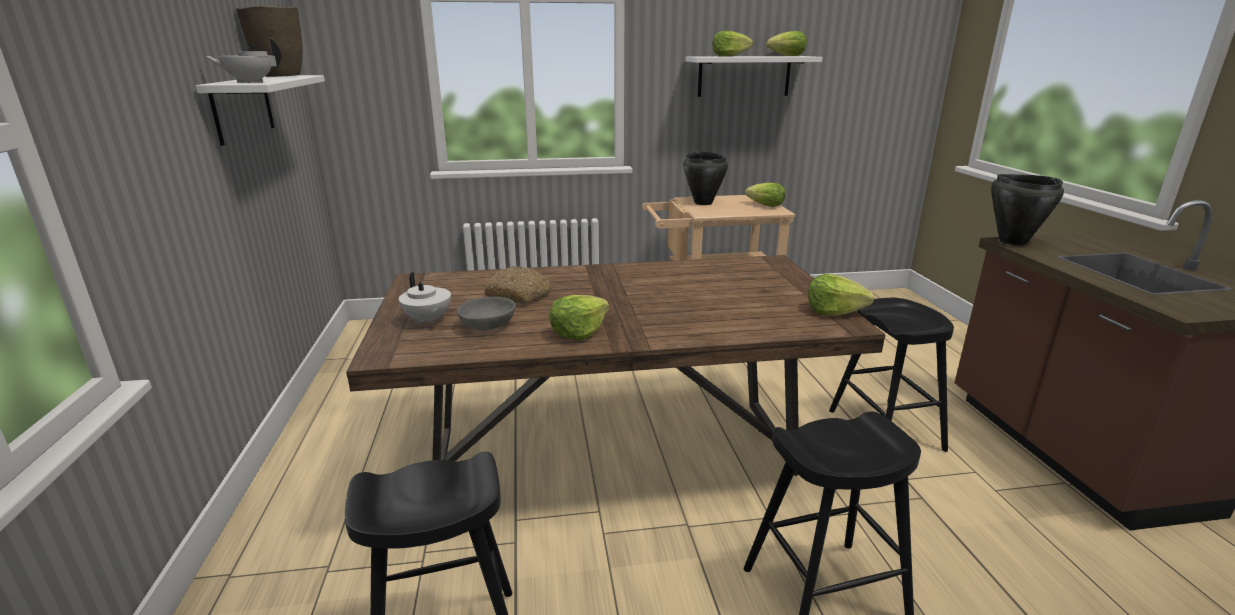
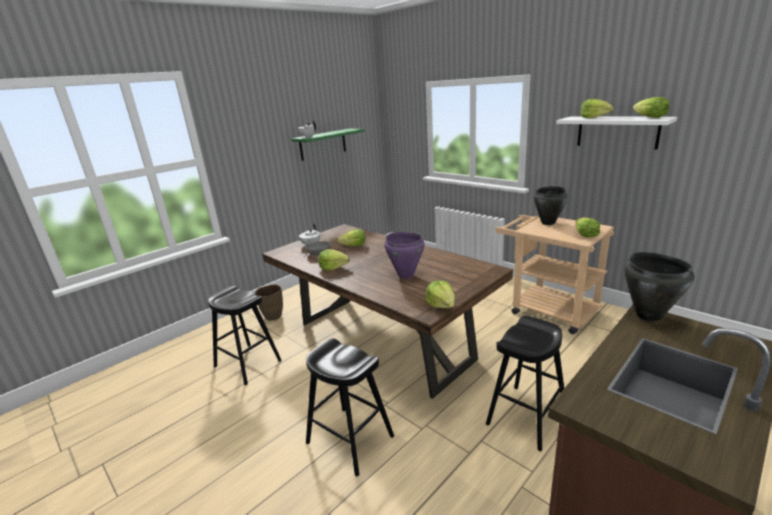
camera: 55 degrees right, 0 degrees up
(243, 108) = (323, 144): white shelf -> green shelf
(281, 76) = (344, 130): brown vase -> brown vase (273, 316)
(519, 295) = (354, 246): bread -> lettuce
(706, 300) = (406, 275): none -> purple cooking pot

